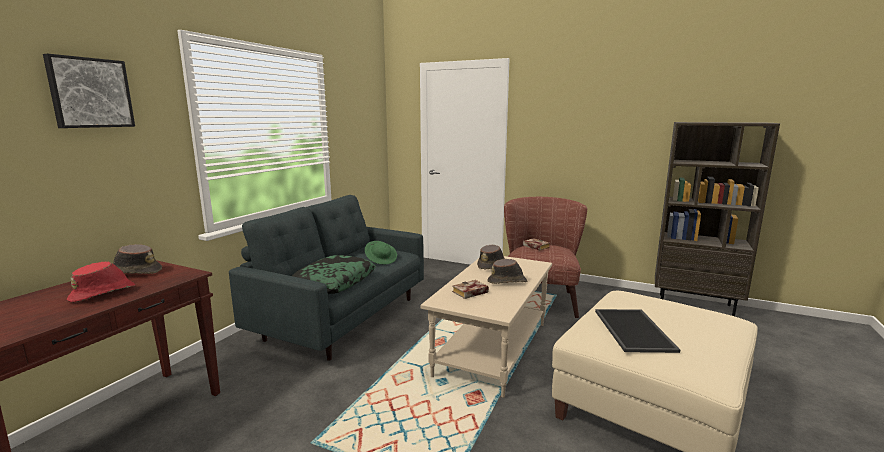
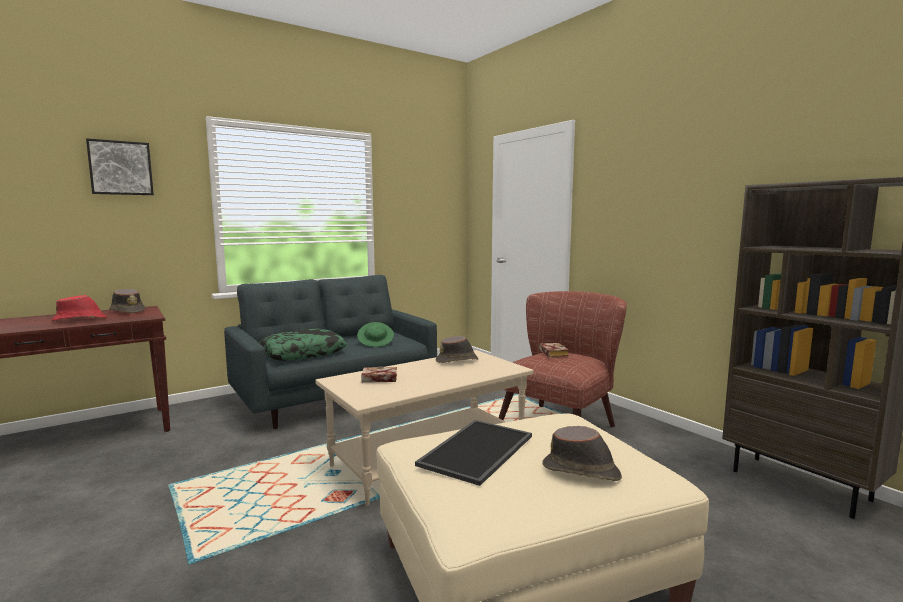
camera: 30 degrees right, 5 degrees down
(507, 282) = (438, 377): brown hat -> brown hat (581, 471)

